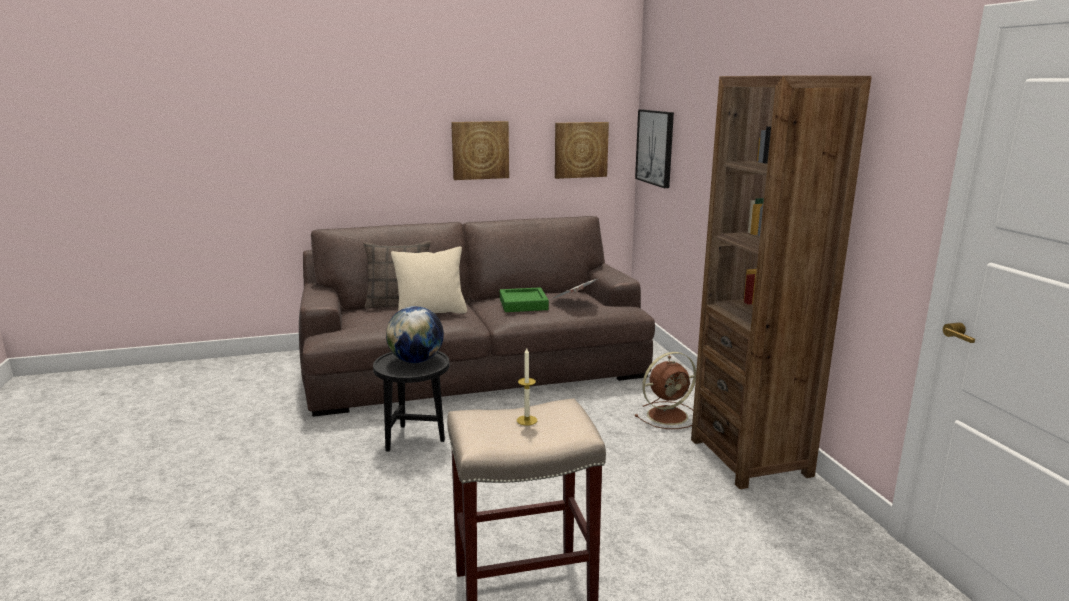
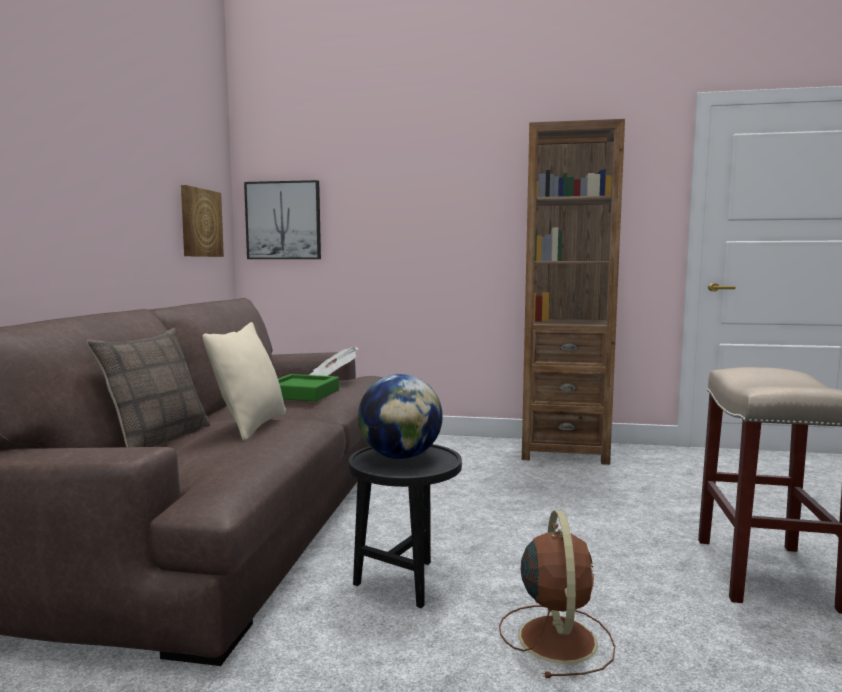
camera: 65 degrees left, 10 degrees down
(480, 150) = (118, 209): picture -> none
(527, 420) = (776, 378): candle -> none
(669, 415) = (471, 456): brown fan -> brown fan (556, 637)

